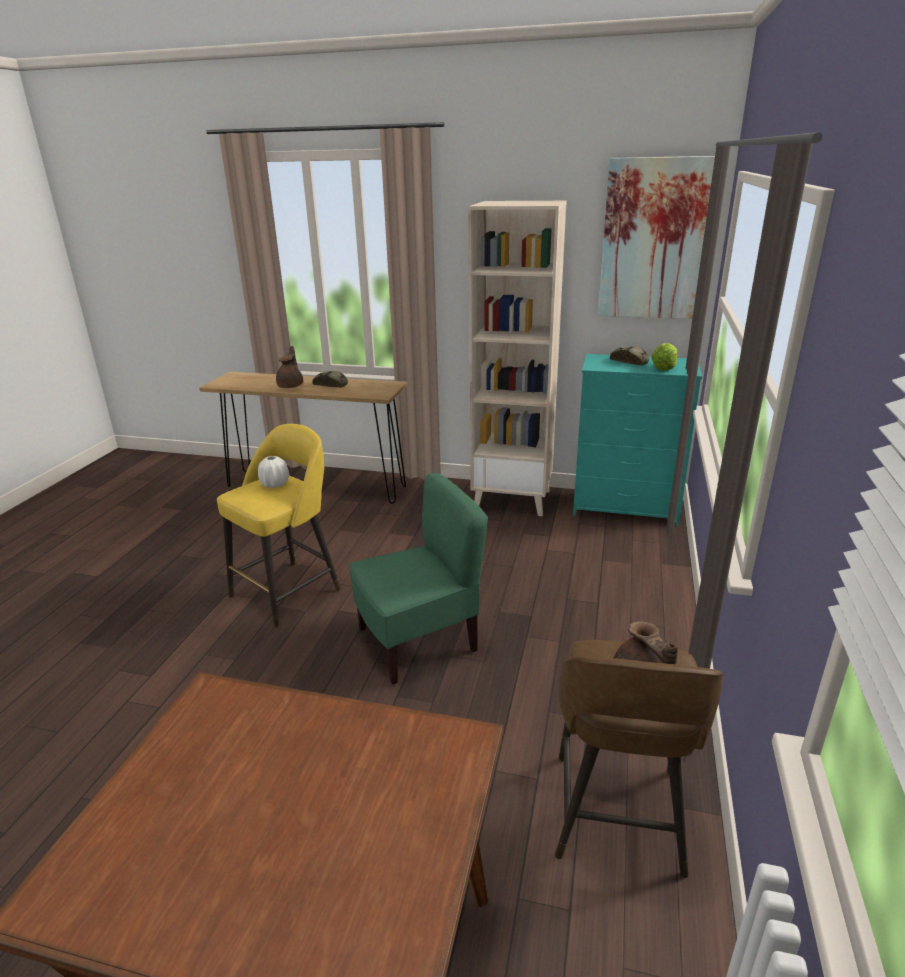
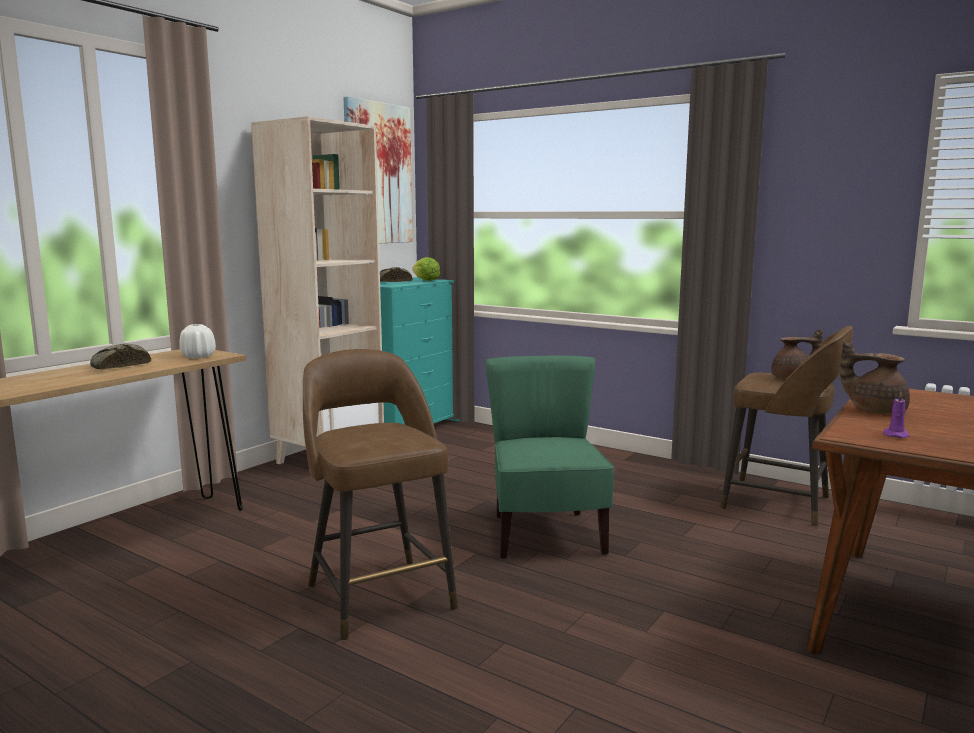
camera: 70 degrees left, 15 degrees down
(214, 729) = (895, 435): none -> purple candle
(275, 484) = (361, 431): white vase -> white vase (198, 357)
(288, 591) = (379, 594): yellow stool -> brown stool
(291, 385) = (67, 378): brown teapot -> brown teapot (875, 410)

